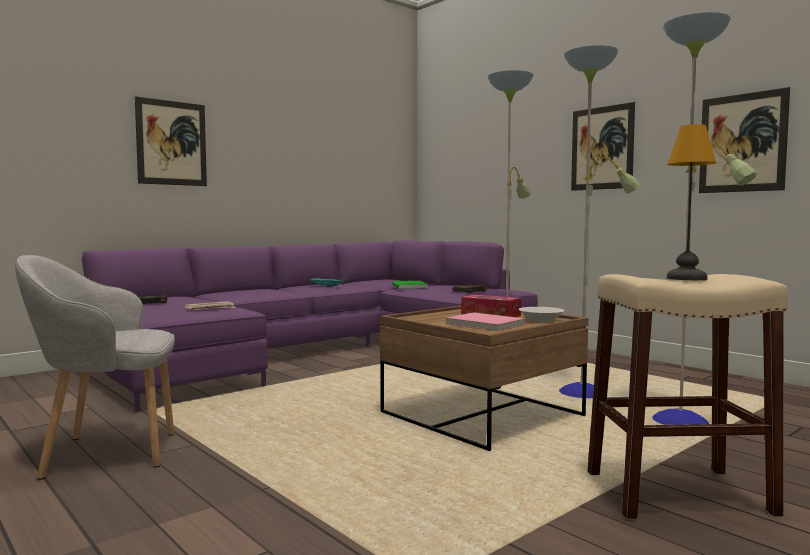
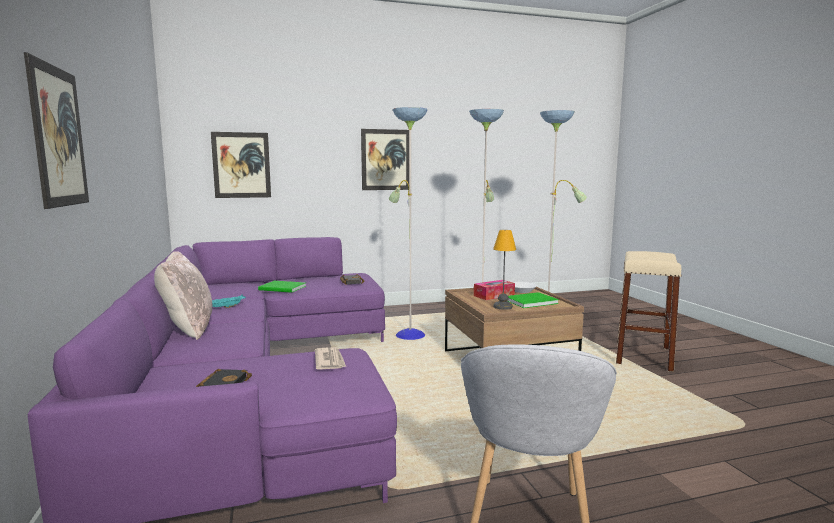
camera: 65 degrees left, 5 degrees up
(266, 289) = (187, 328): none -> beige pillow
(484, 324) = (529, 301): pink book -> green book
(687, 278) = (649, 256): table lamp -> table lamp (502, 306)
(742, 143) = (475, 165): picture -> picture (241, 165)

